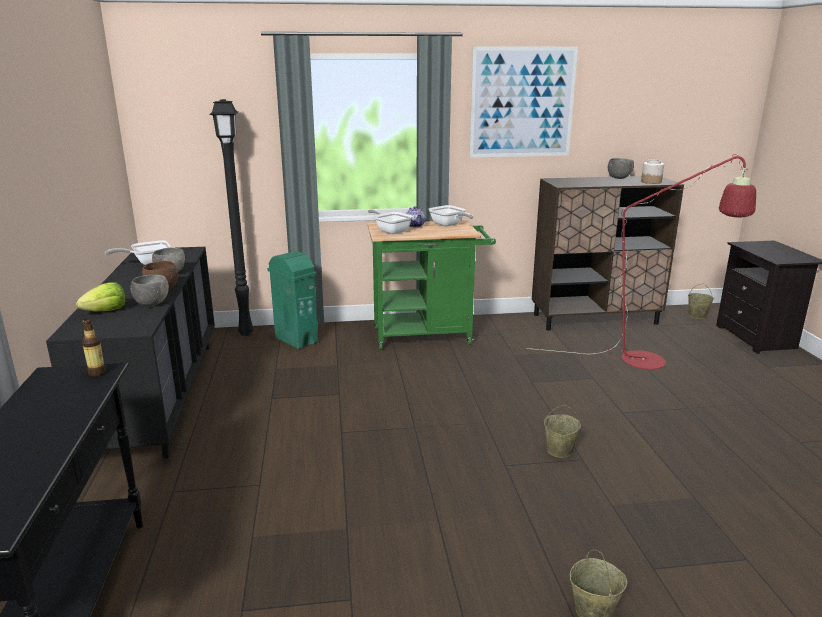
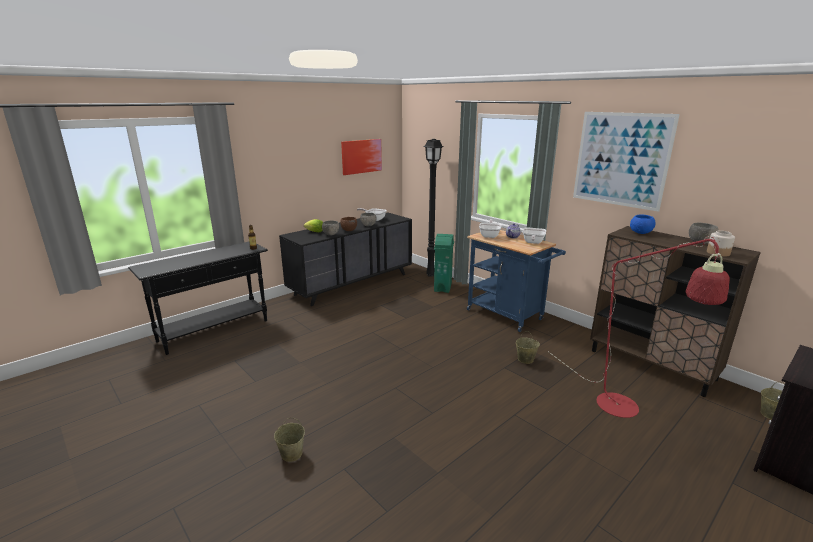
camera: 55 degrees right, 0 degrees up
(91, 145) = (361, 156): none -> picture
(428, 335) = (508, 316): green cart -> blue cart
(559, 451) = (432, 401): beige bucket -> beige bucket (525, 359)
(568, 181) = (641, 233): none -> blue bowl

